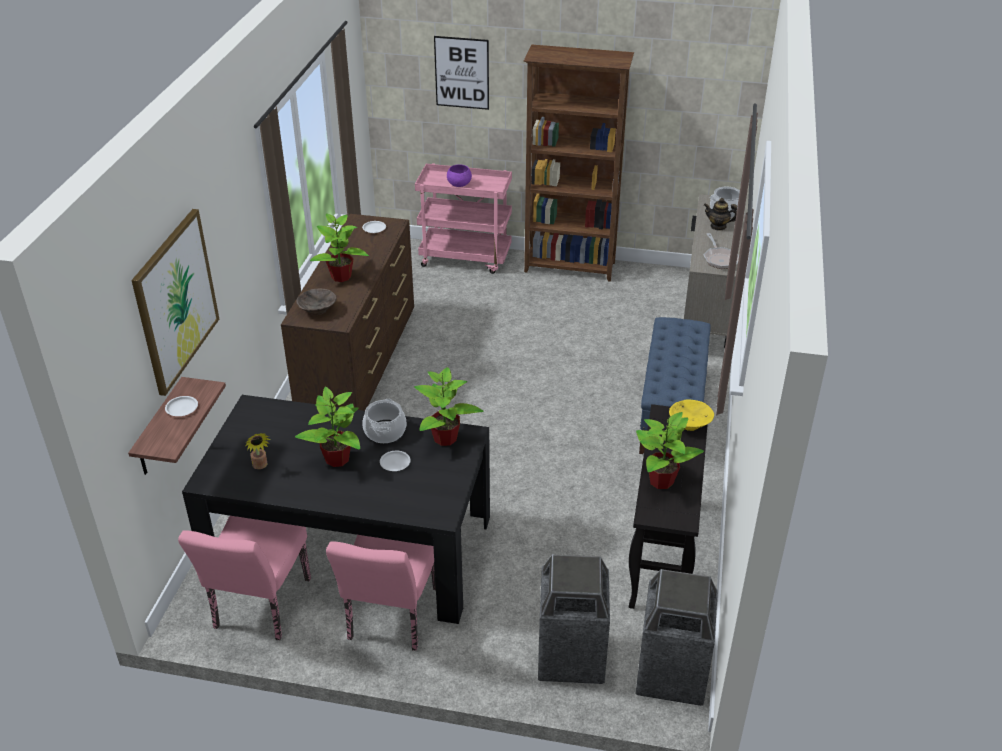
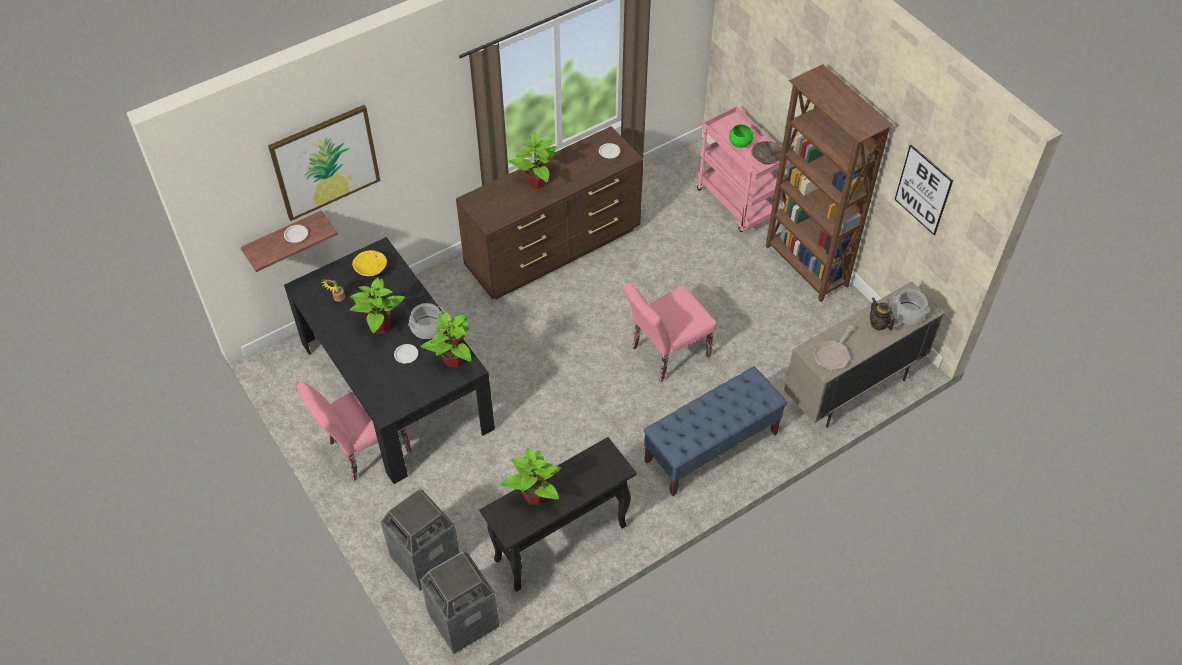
camera: 45 degrees right, 15 degrees up
(258, 609) = (309, 384): pink chair -> pink chair (665, 354)
(318, 310) = (489, 202): brown bowl -> brown bowl (766, 159)
(459, 184) = (739, 143): purple bowl -> green bowl
(462, 73) = (775, 51): picture -> picture (923, 190)
(690, 424) = (610, 472): yellow bowl -> yellow bowl (371, 270)

